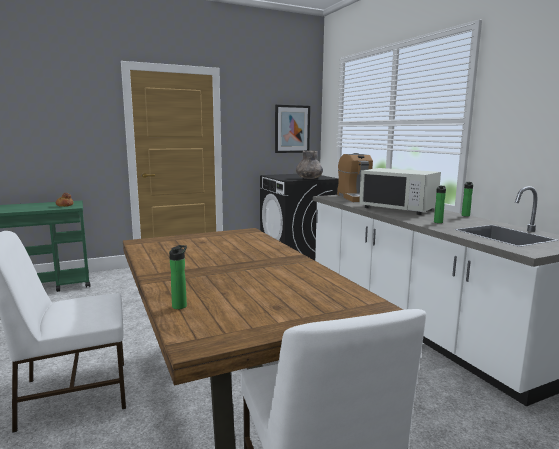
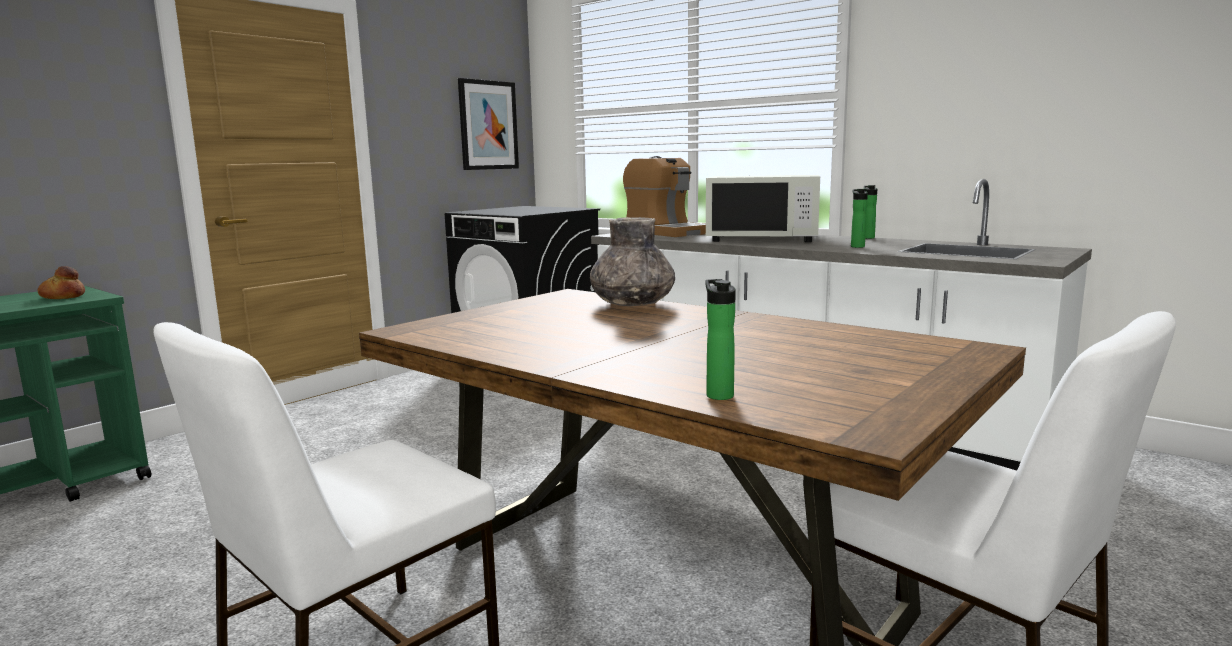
camera: 25 degrees left, 0 degrees up
(309, 178) = (549, 211): grey vase -> grey vase (632, 304)

